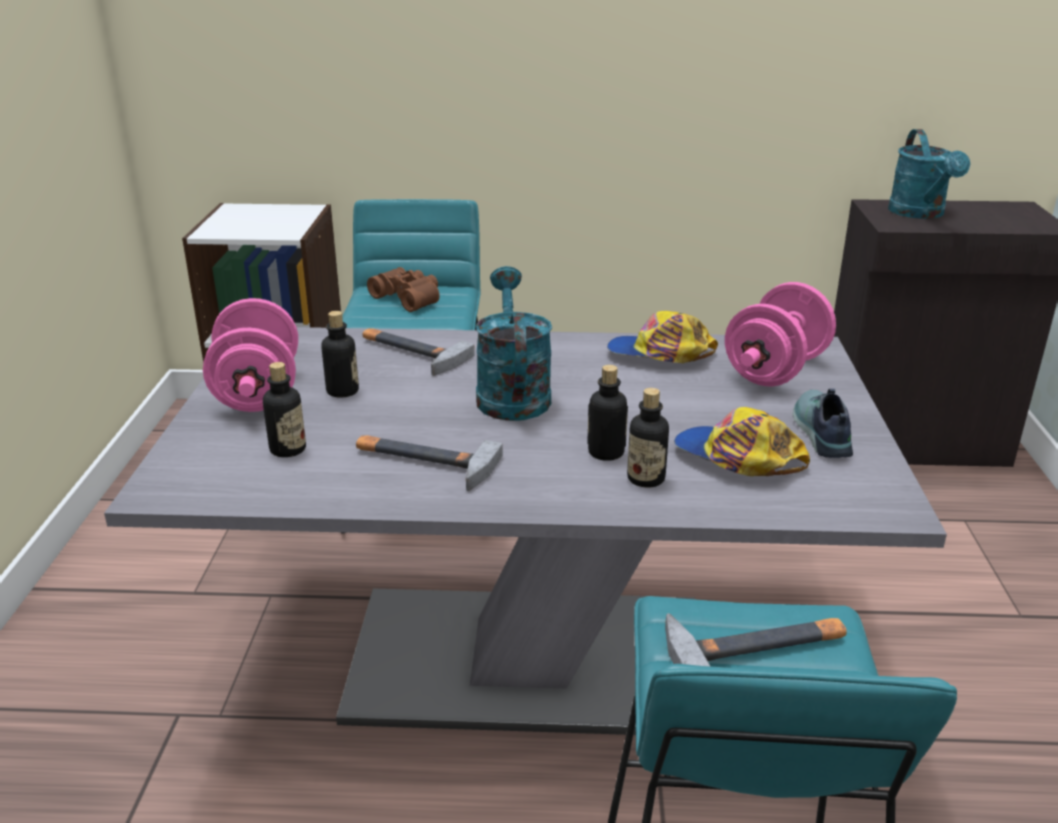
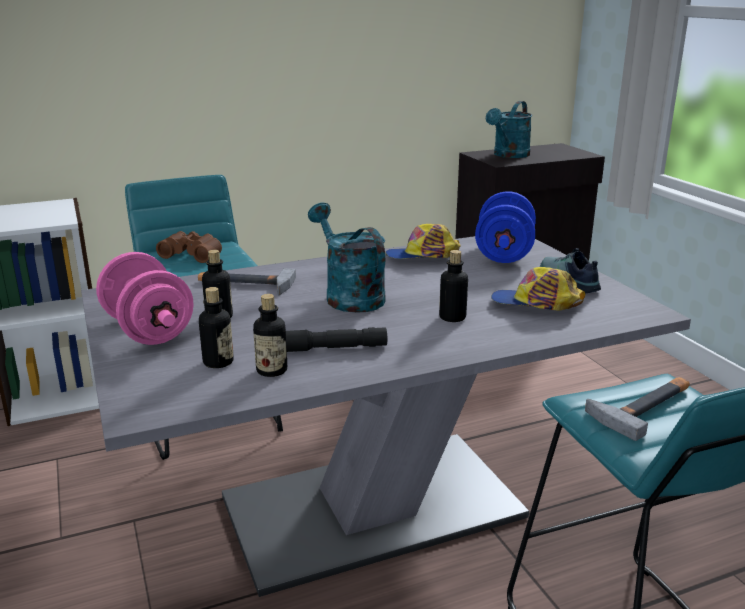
camera: 25 degrees left, 5 degrees down
(423, 462) = (333, 348): hammer -> black flashlight
(646, 478) = (494, 326): bottle -> bottle (272, 370)
(775, 370) = (504, 253): pink dumbbell -> blue dumbbell
(920, 214) = (508, 155): turquoise watering can -> turquoise watering can turned 60 degrees clockwise

